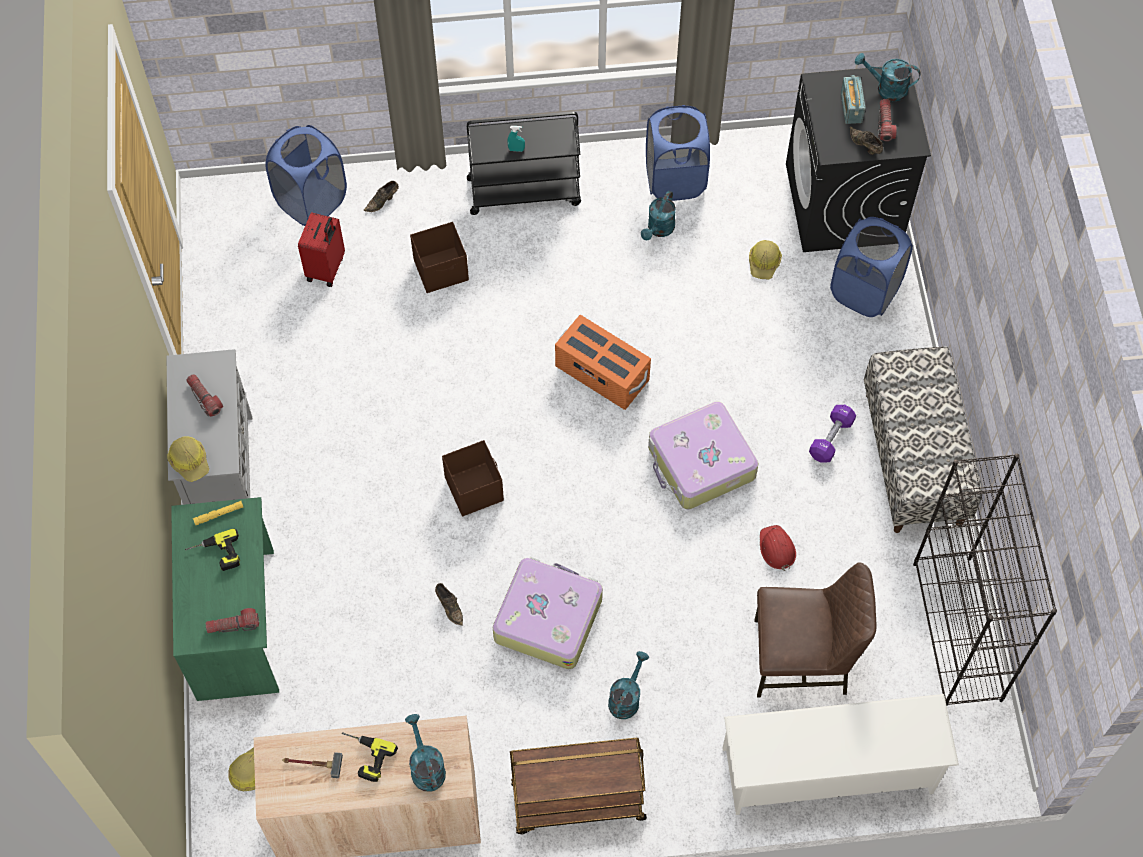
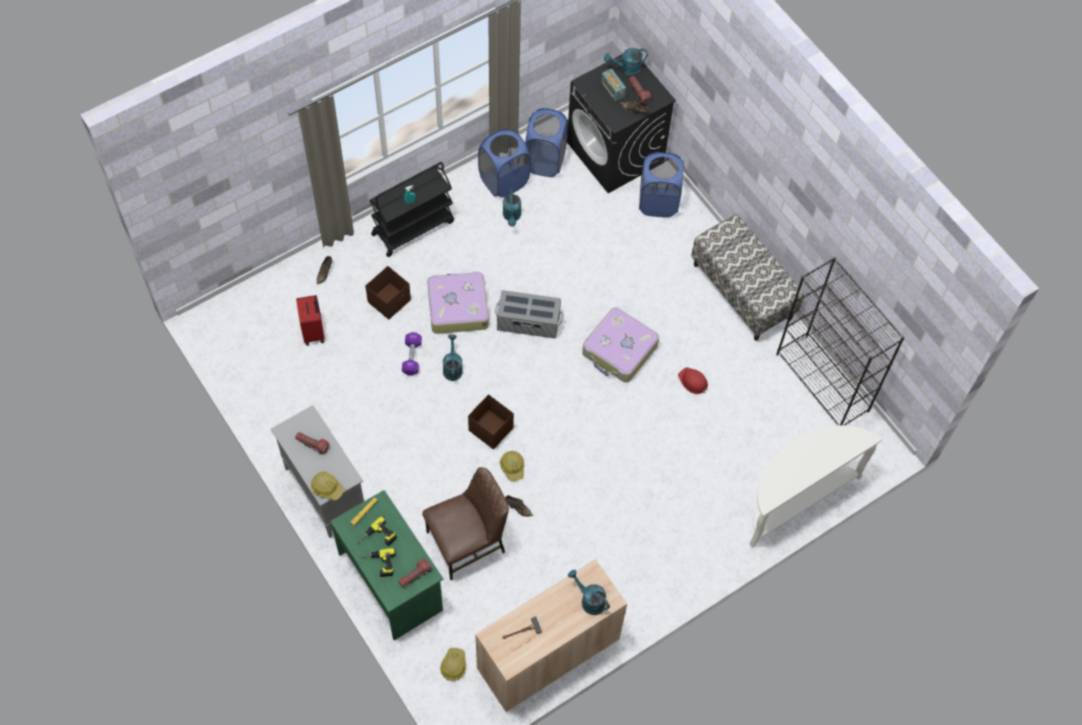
camera: 30 degrees left, 0 degrees up
(311, 201) = (277, 292): blue laundry basket -> blue laundry basket (545, 160)
(364, 757) = (549, 612): power drill -> power drill (377, 564)
(547, 618) = (581, 486): suitcase -> suitcase (457, 307)
(577, 802) = (661, 587): brown cart -> none
(602, 374) = (528, 322): orange storage box -> grey storage box
(626, 697) = (655, 512): turquoise watering can -> turquoise watering can (452, 367)
(764, 262) = (588, 210): hard hat -> hard hat (512, 467)
(802, 659) = (744, 440): brown chair -> brown chair (467, 542)
(828, 771) = (795, 498): white shoe rack -> white console table
(831, 438) = (688, 301): purple dumbbell -> purple dumbbell (412, 357)

